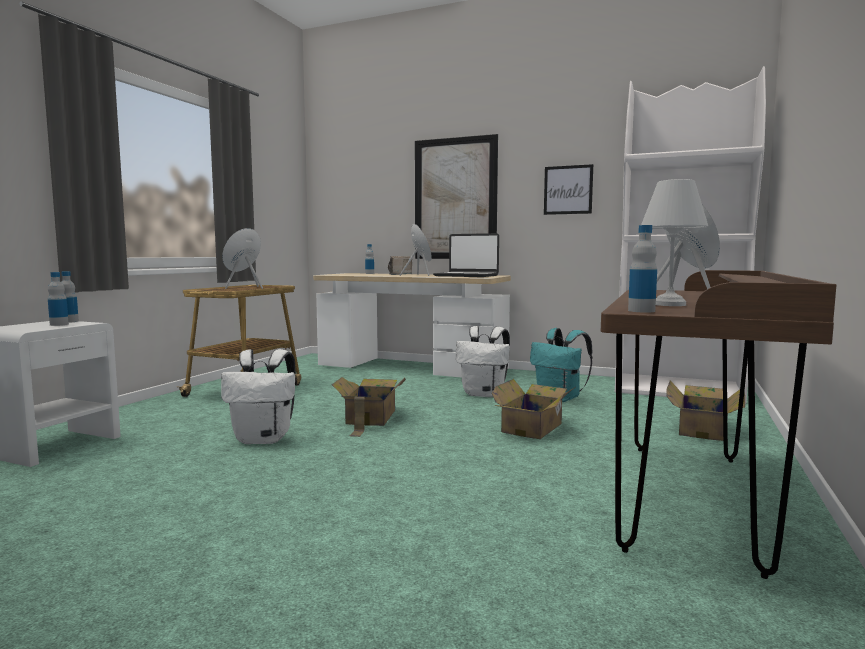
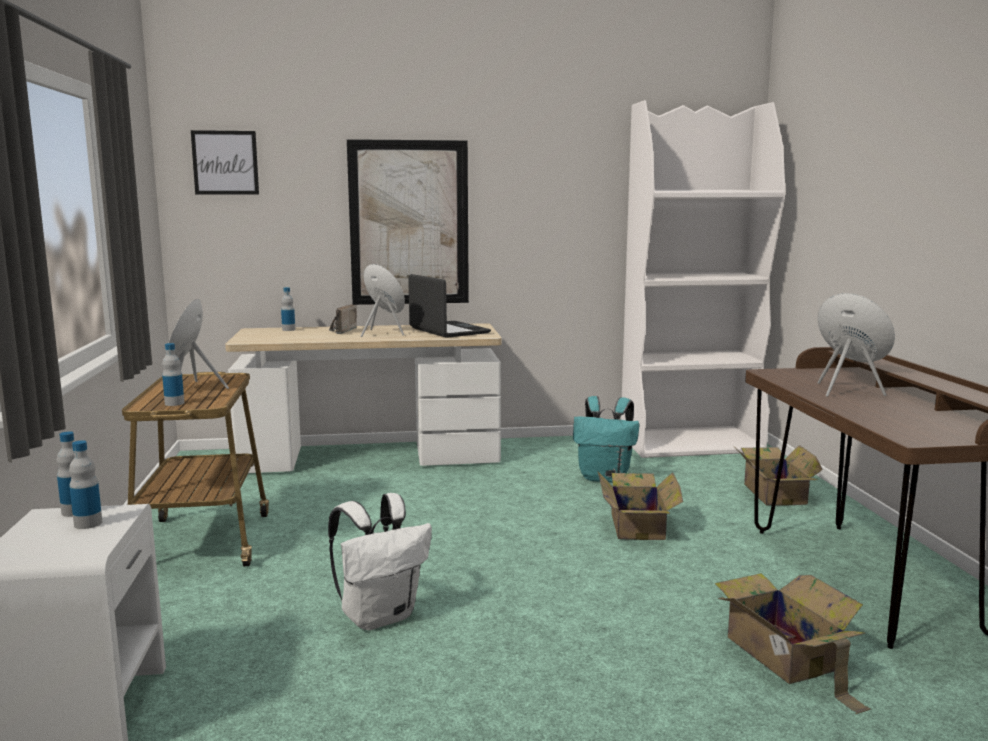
camera: 30 degrees left, 5 degrees up
(369, 418) = (451, 551): cardboard box -> cardboard box (784, 656)
(466, 276) = (448, 331): laptop -> laptop turned 120 degrees counterclockwise
(484, 394) = (520, 486): white backpack -> none
(568, 190) = (557, 217): picture -> picture (225, 162)
(641, 311) = (920, 437): bottle -> bottle (174, 403)
(669, 305) = (896, 417): white table lamp -> none

